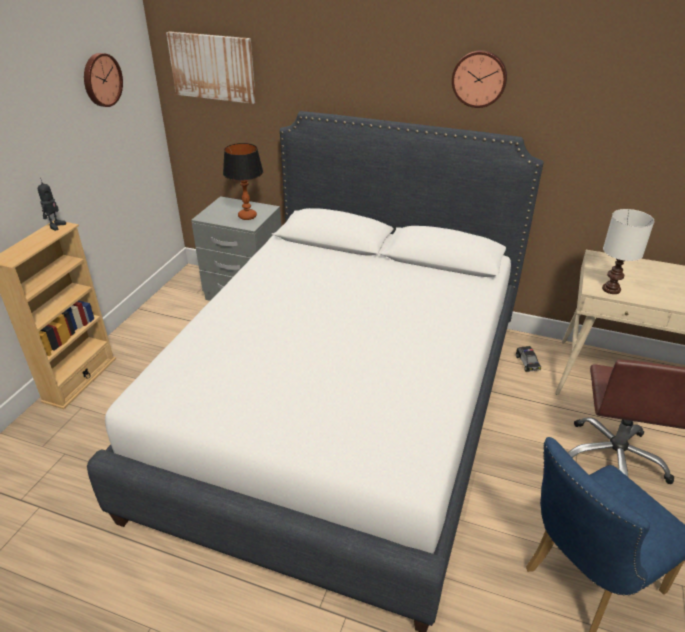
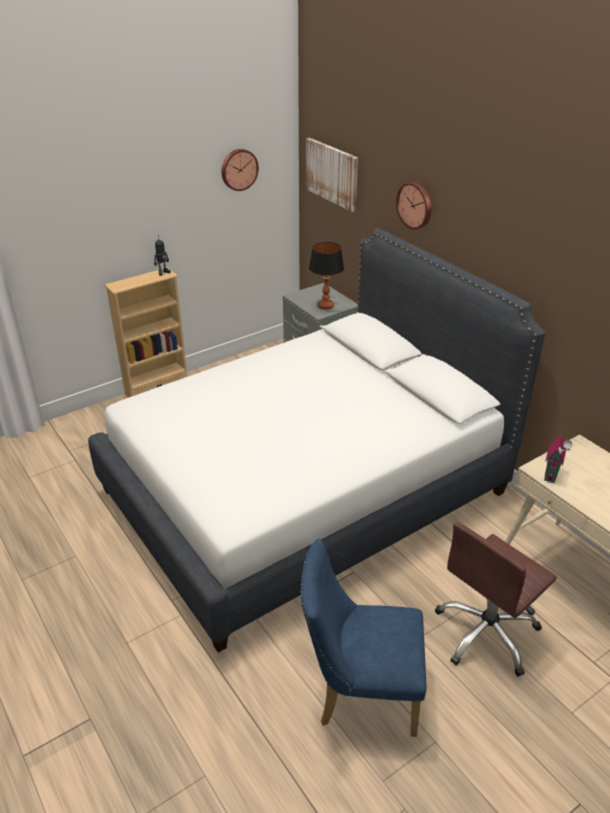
camera: 35 degrees right, 0 degrees up
(479, 78) = (508, 239): wall clock -> wall clock (415, 205)
(527, 363) = (500, 525): toy car -> none
(611, 289) = (552, 475): white table lamp -> toy house

